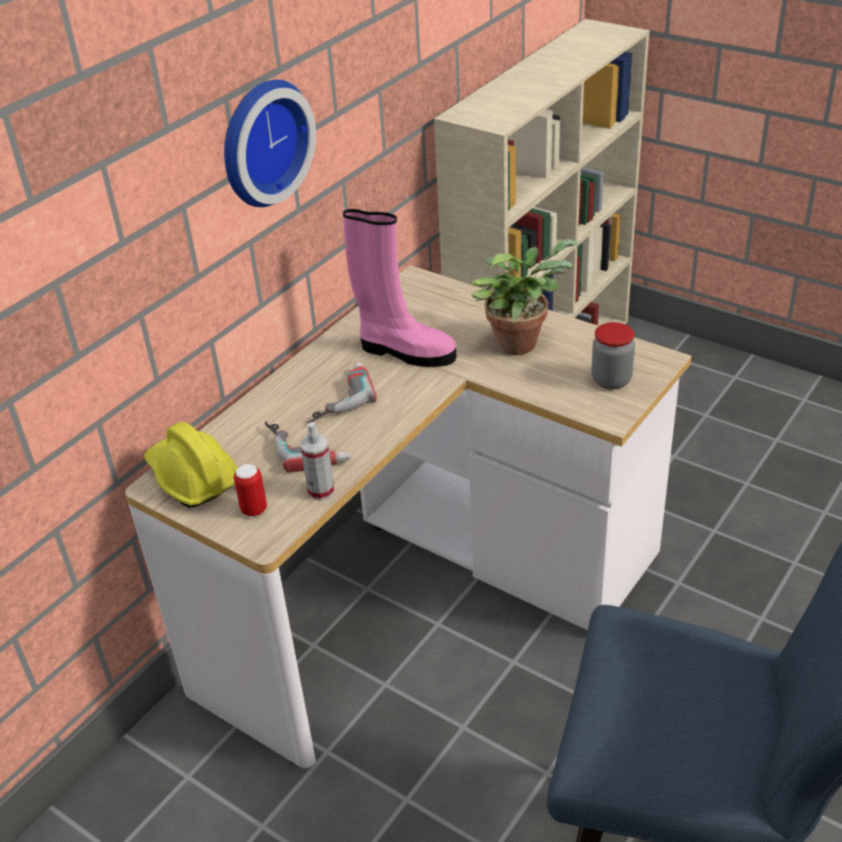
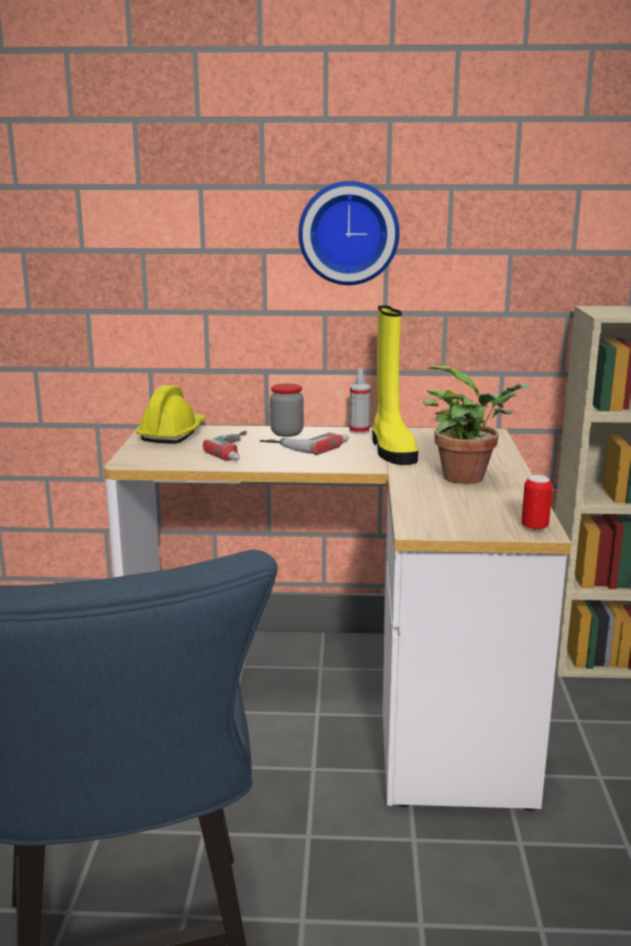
camera: 55 degrees right, 20 degrees down
(254, 509) = (156, 453): can -> can (534, 527)
(321, 491) = (196, 464): spray bottle -> spray bottle (359, 431)
(405, 351) = (391, 450): pink boot -> yellow boot
(611, 380) = (471, 518): jar -> jar (287, 433)

